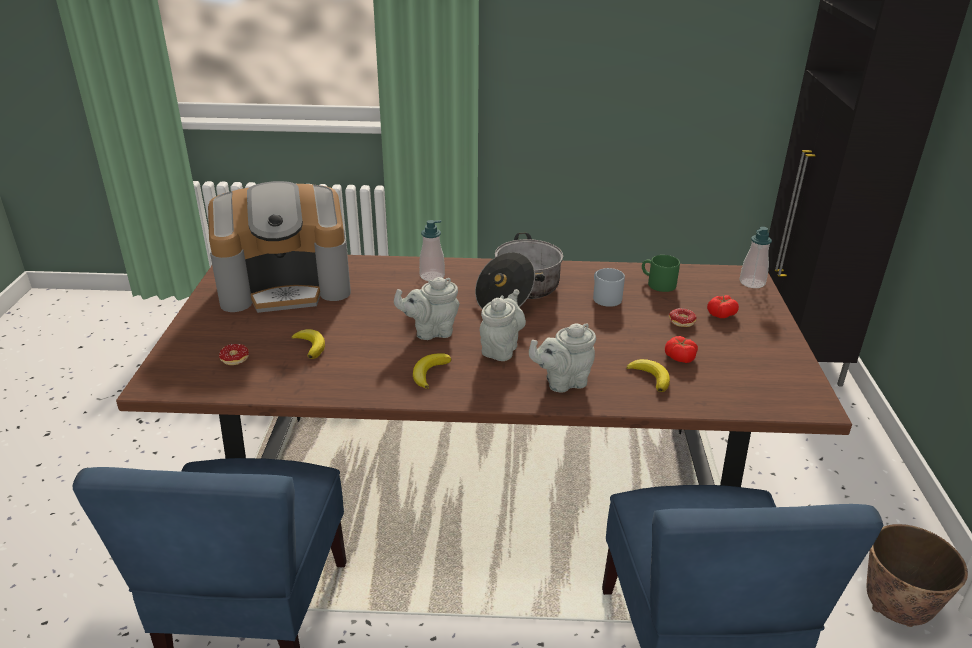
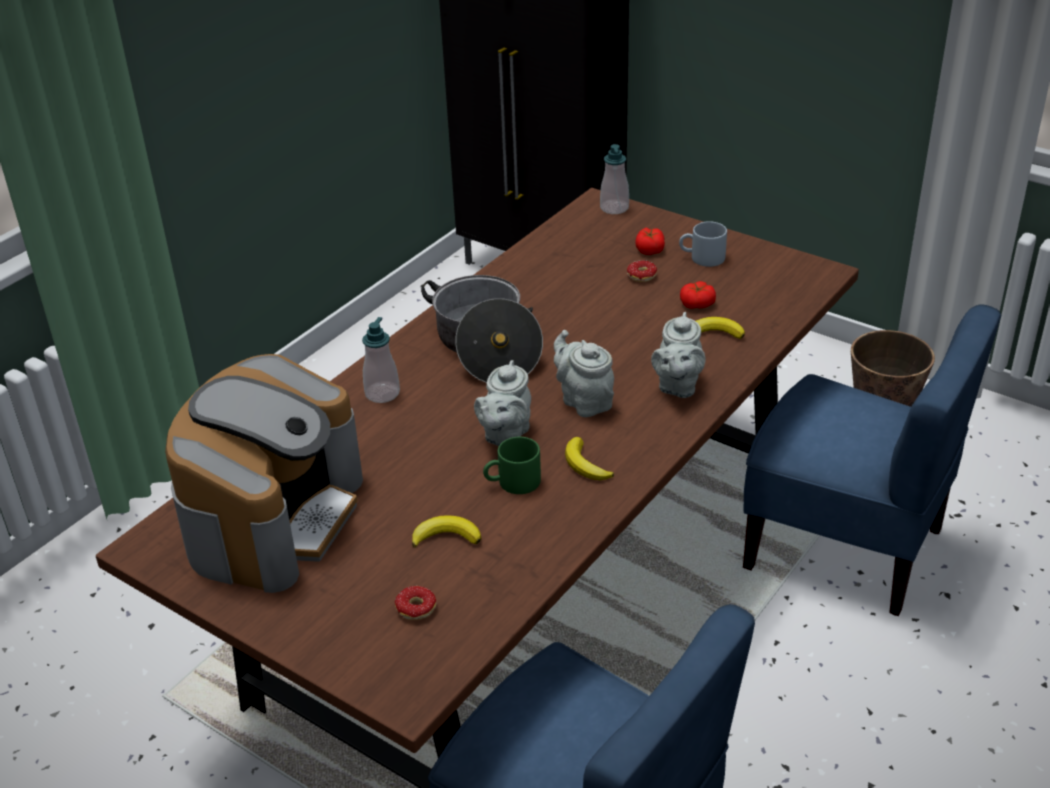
camera: 55 degrees left, 5 degrees up
(604, 297) = (552, 299): grey mug -> grey mug (702, 258)
(657, 283) = (560, 258): green mug -> green mug (512, 483)

